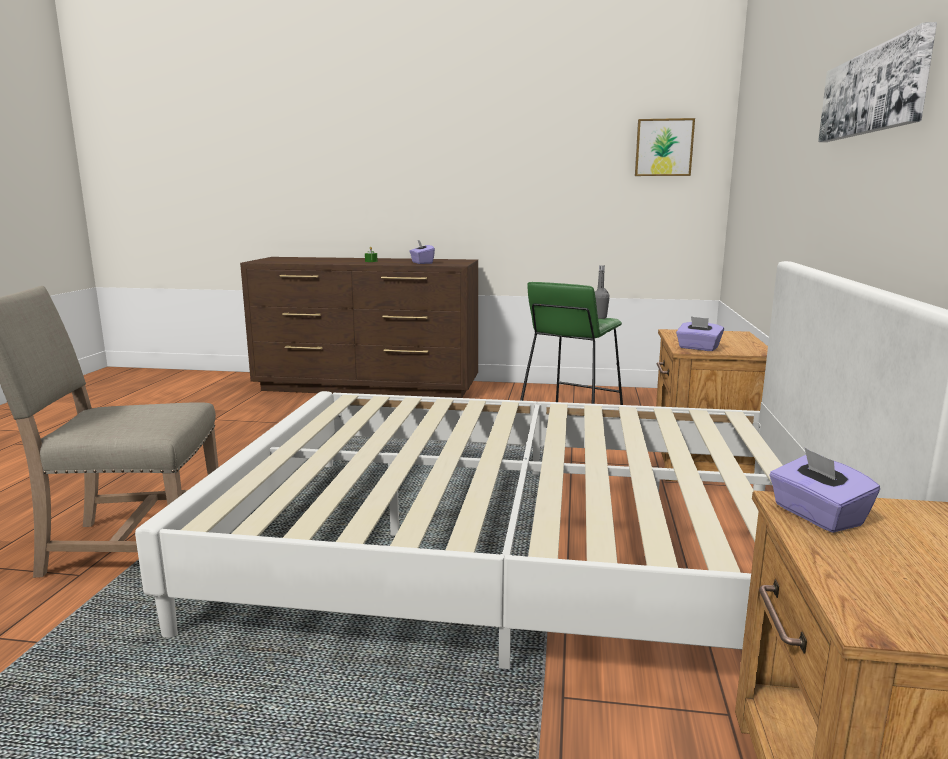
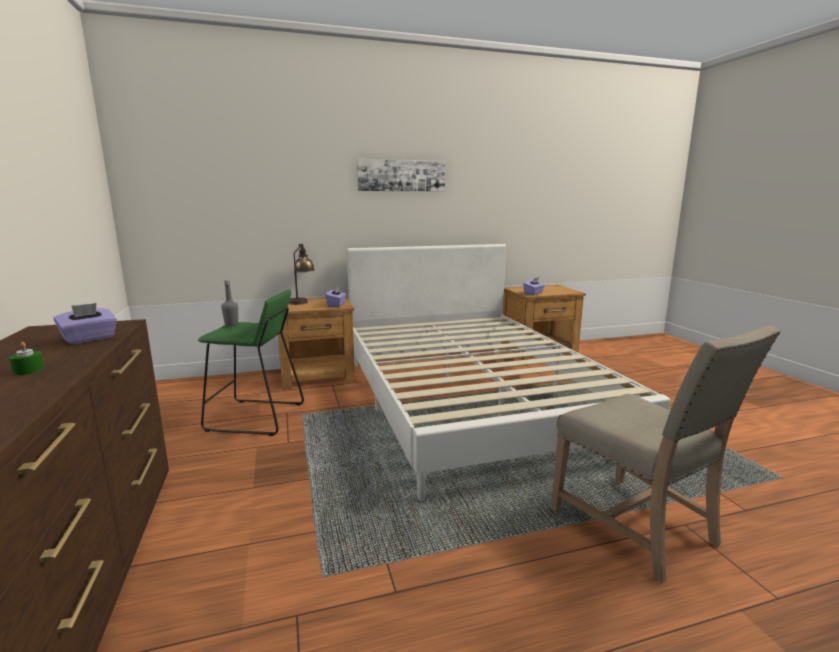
camera: 115 degrees left, 0 degrees up
(663, 147) = (87, 171): picture -> none
(740, 338) = (301, 301): none -> table lamp

